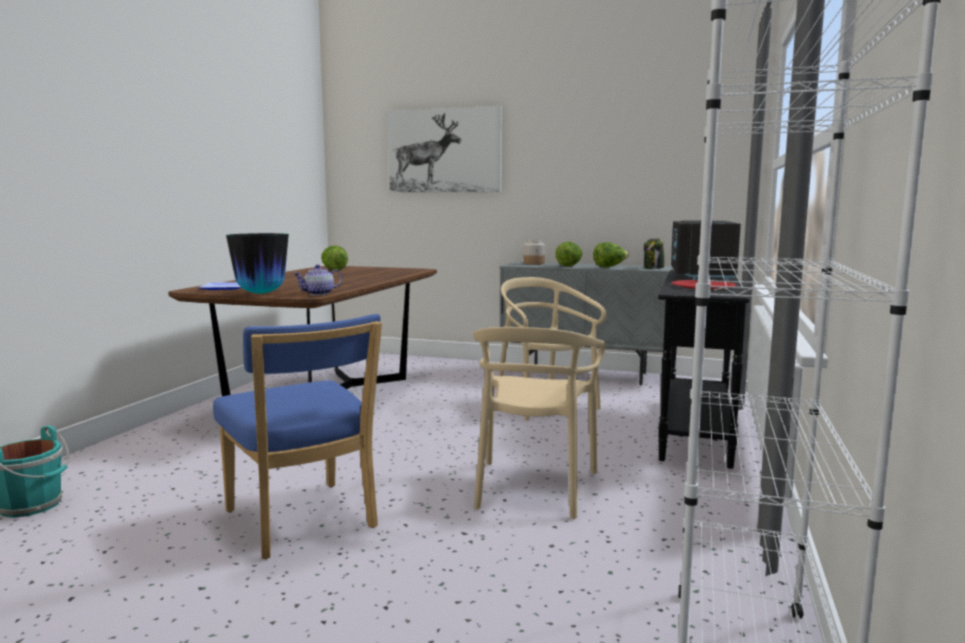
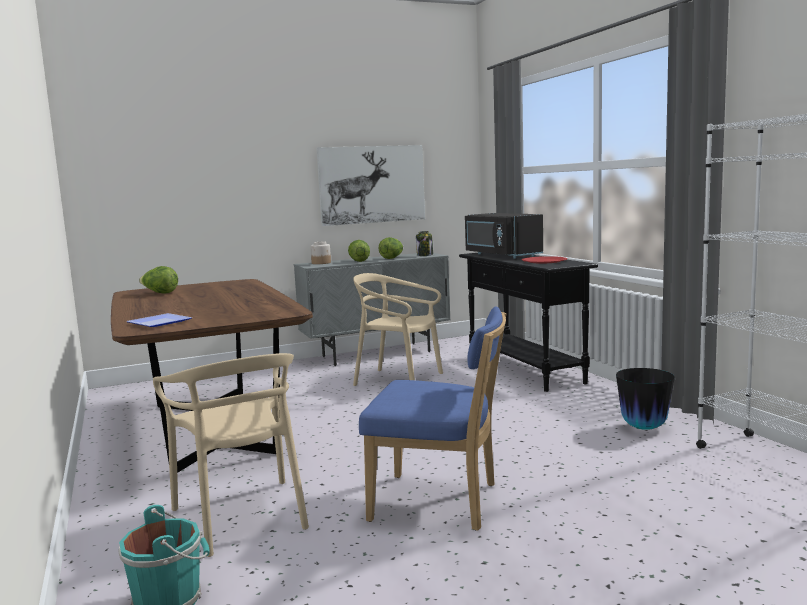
camera: 40 degrees left, 0 degrees up
(261, 293) = (232, 319): vase -> vase (644, 428)
(319, 294) = (287, 310): teapot -> none
(444, 151) = (212, 160): picture -> picture (372, 184)
(533, 488) = (520, 429): beige chair -> beige chair (242, 516)

